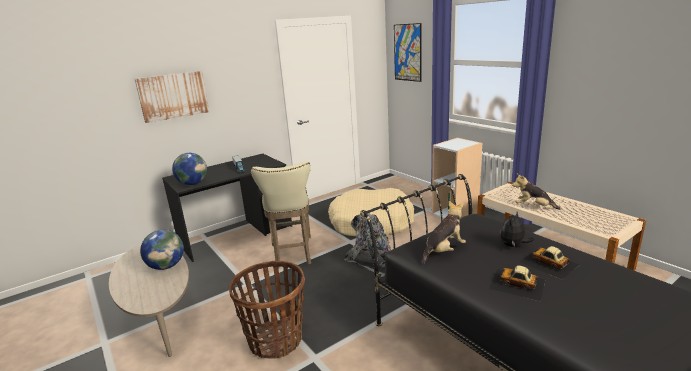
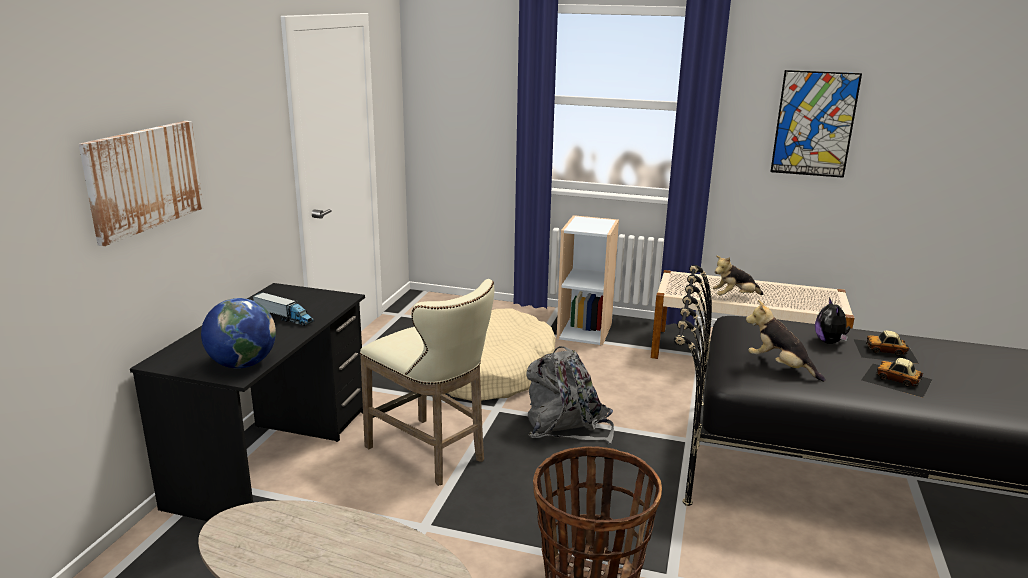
camera: 40 degrees left, 0 degrees up
(166, 266) = (347, 533): globe -> none
(407, 52) = (454, 81): picture -> picture (814, 124)
(444, 251) = (780, 367): plush toy -> plush toy turned 60 degrees counterclockwise
(517, 284) = (897, 380): toy car -> toy car turned 45 degrees clockwise

